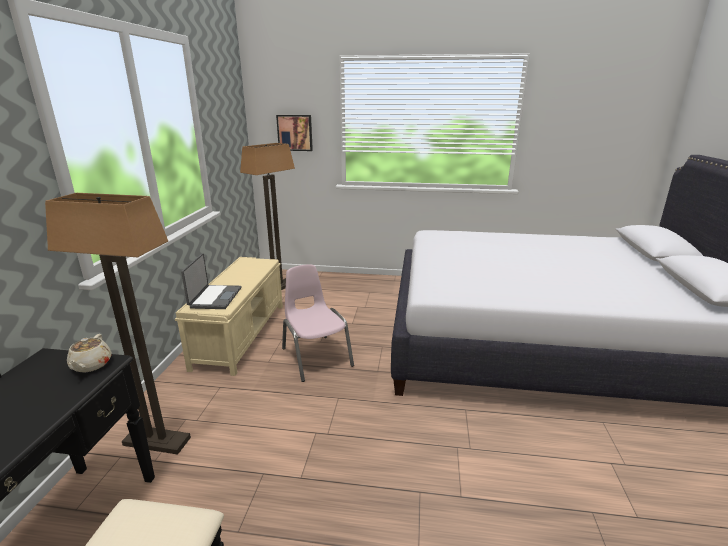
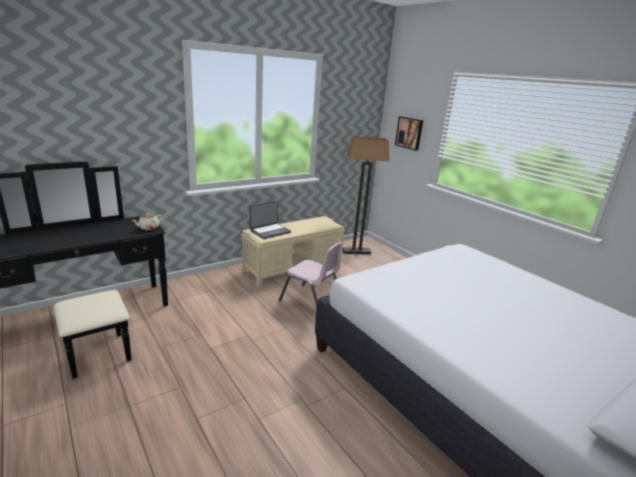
camera: 45 degrees right, 0 degrees up
(156, 442) = (188, 292): floor lamp -> none
(316, 357) = (310, 301): pink chair -> pink chair turned 105 degrees clockwise

